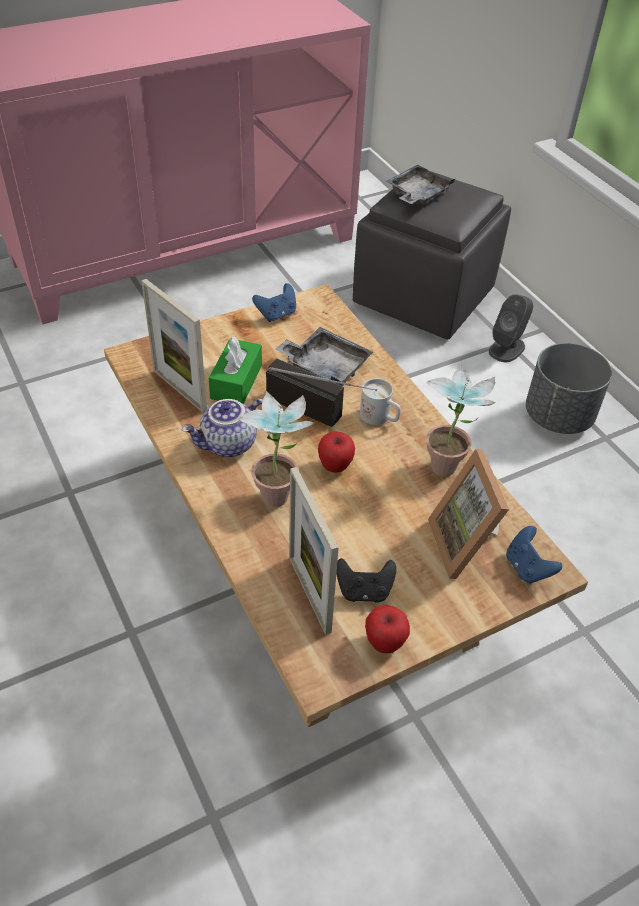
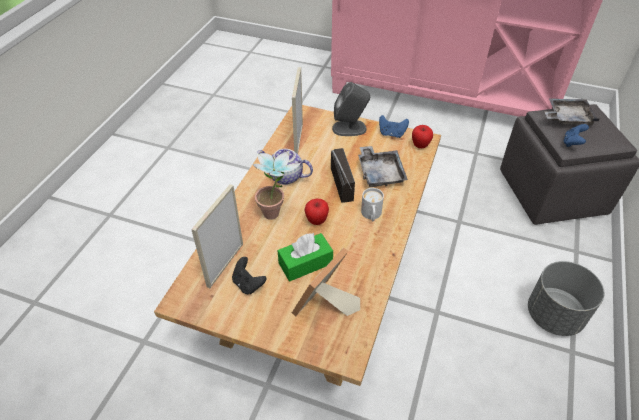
camera: 50 degrees right, 0 degrees up
(236, 382) = (328, 152): green tissue box -> green tissue box (305, 263)
(384, 643) = (223, 313): apple -> apple (420, 145)
(448, 462) = (375, 262): potted plant -> none
(507, 348) = (571, 255): grey speaker -> grey speaker (350, 128)
(527, 567) = (338, 344): blue game controller -> blue game controller (572, 143)

